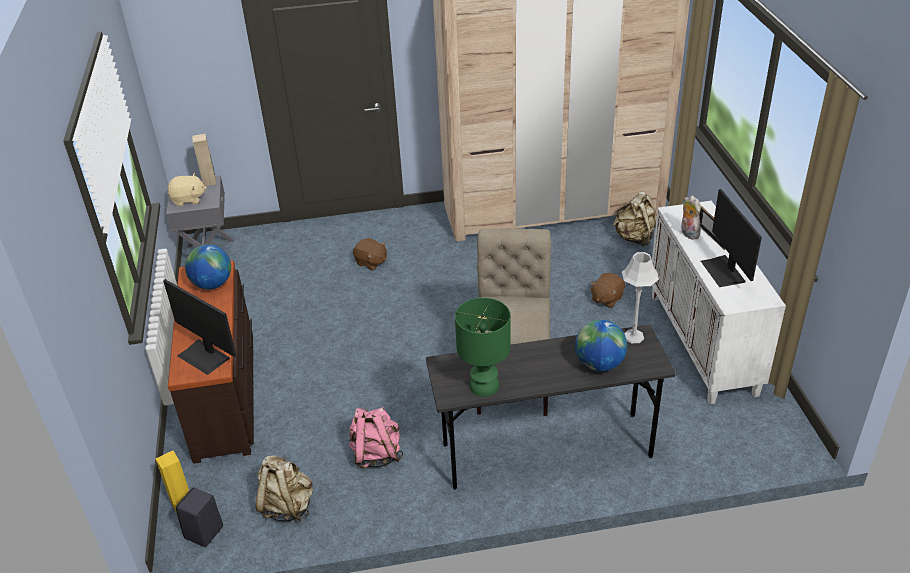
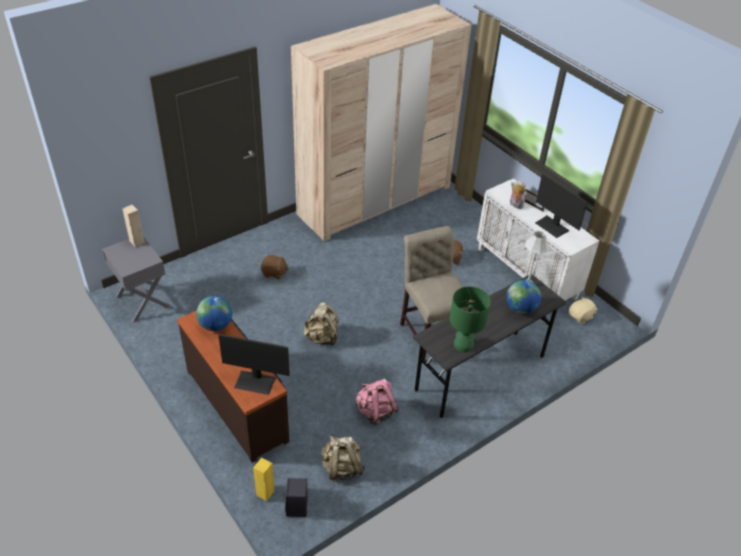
camera: 30 degrees left, 5 degrees up
(188, 200) = (132, 261): beige plush toy -> beige plush toy (581, 316)
(634, 238) = (442, 209): beige backpack -> beige backpack (322, 337)

